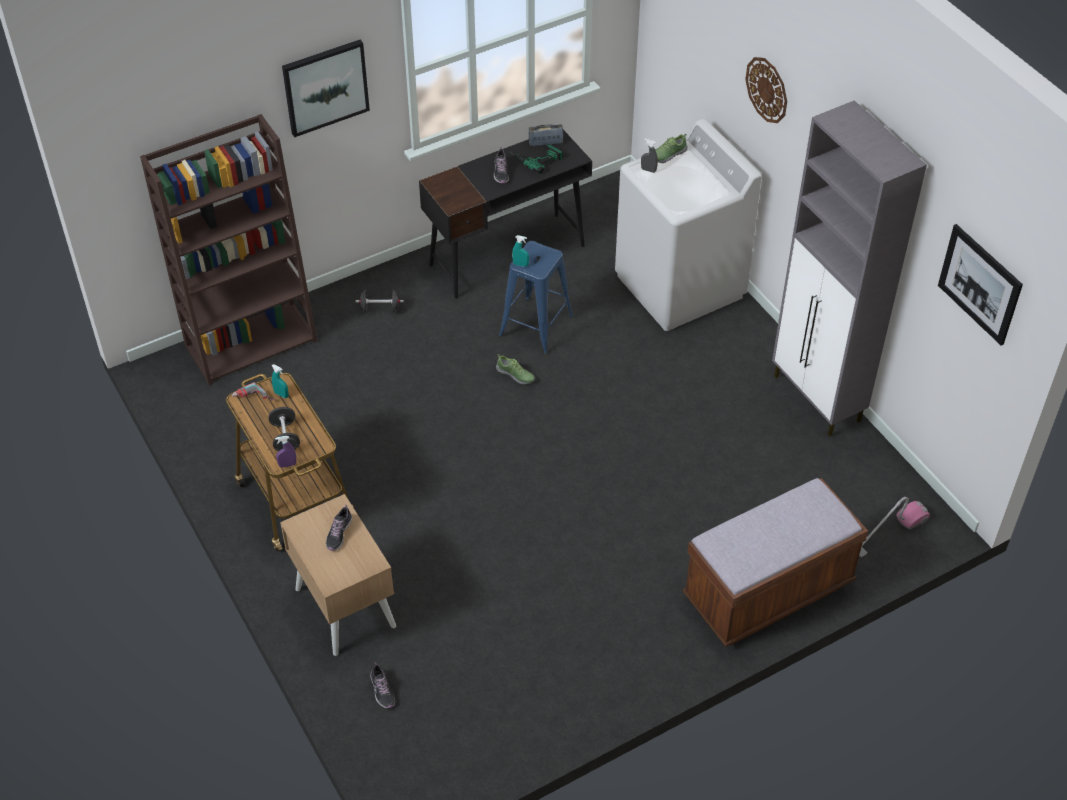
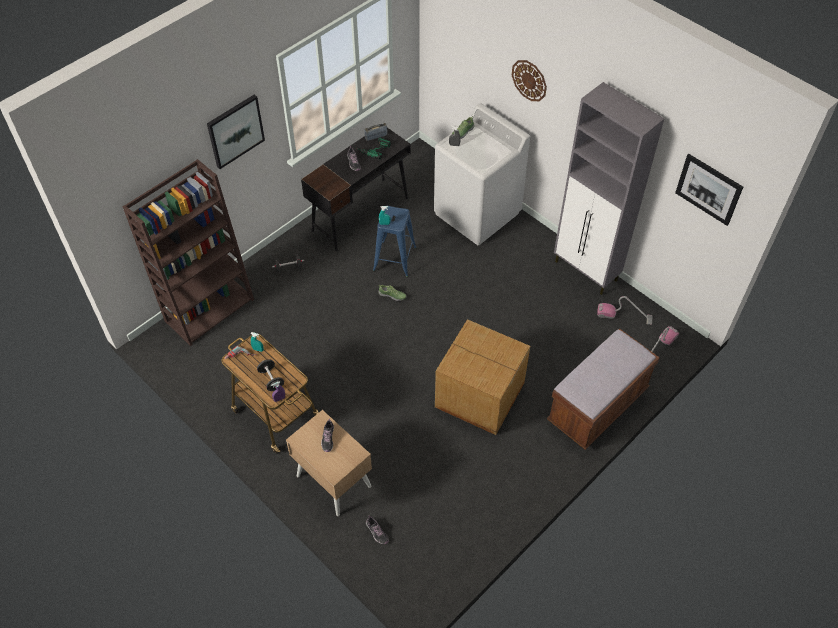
camera: 15 degrees left, 5 degrees up
(596, 539) = (480, 396): none -> cardboard box
(854, 474) = (624, 316): none -> vacuum cleaner

